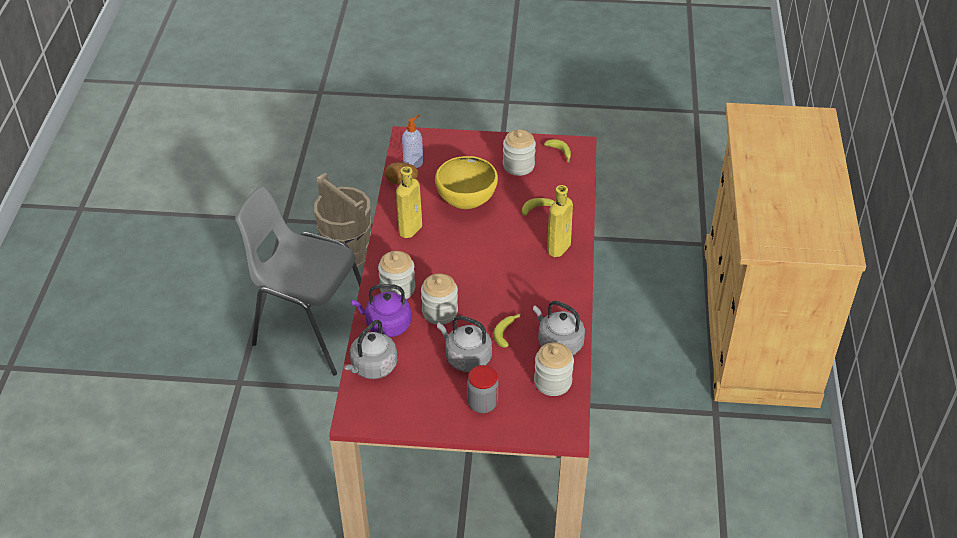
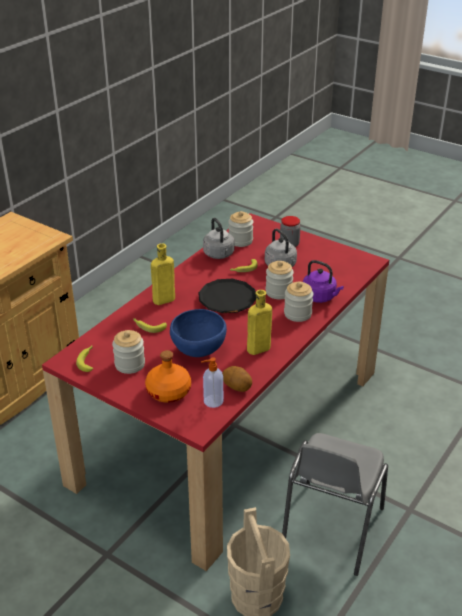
camera: 150 degrees left, 10 degrees down
(310, 329) = (330, 530): grey chair -> grey chair turned 60 degrees clockwise
(372, 367) = (344, 279): grey kettle -> none
(459, 156) = (169, 391): none -> orange bottle
(466, 203) = (199, 351): yellow bowl -> blue bowl
(490, 276) = (227, 300): none -> black plate

